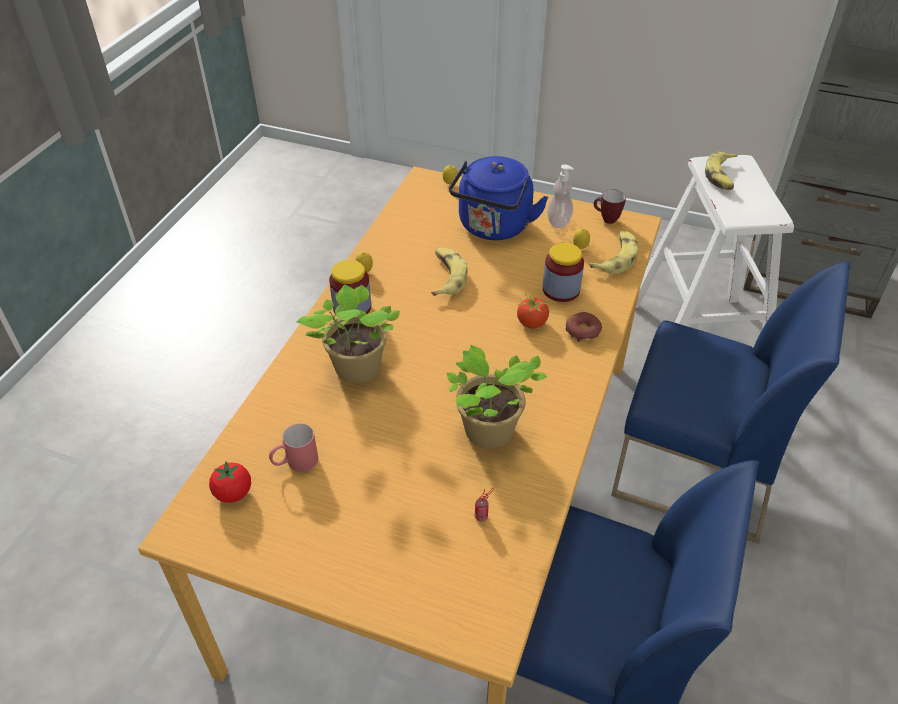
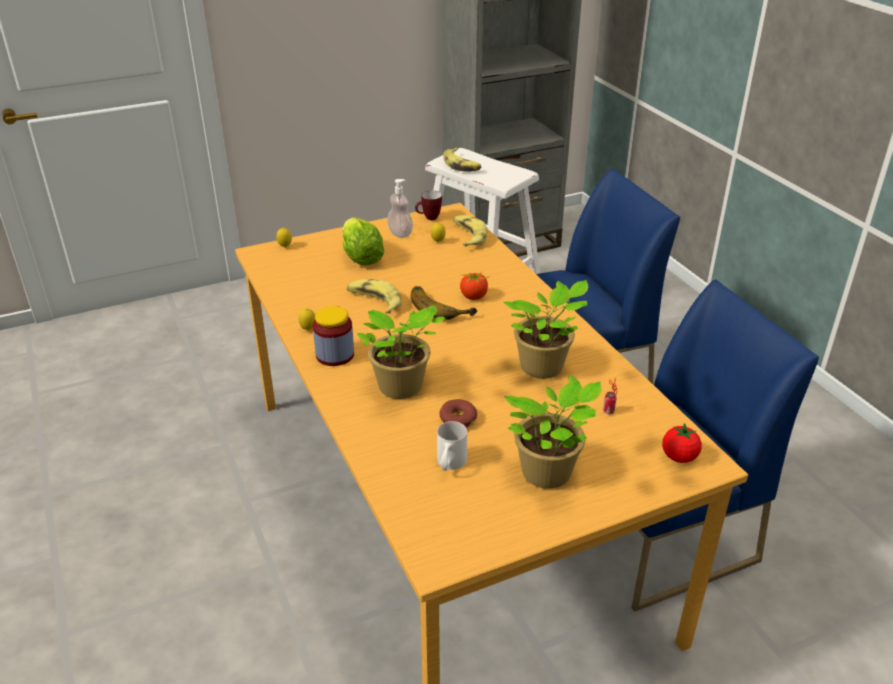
camera: 45 degrees left, 10 degrees down
(233, 493) = (436, 511): tomato -> tomato (679, 457)
(295, 463) = (449, 465): red mug -> white mug
(349, 532) = (549, 474): none -> potted plant
(492, 314) = (441, 305): none -> banana
(493, 228) = (361, 257): blue kettle -> lettuce
(561, 290) = (462, 269): jar -> none
(583, 331) = (511, 284): donut -> donut (458, 419)

